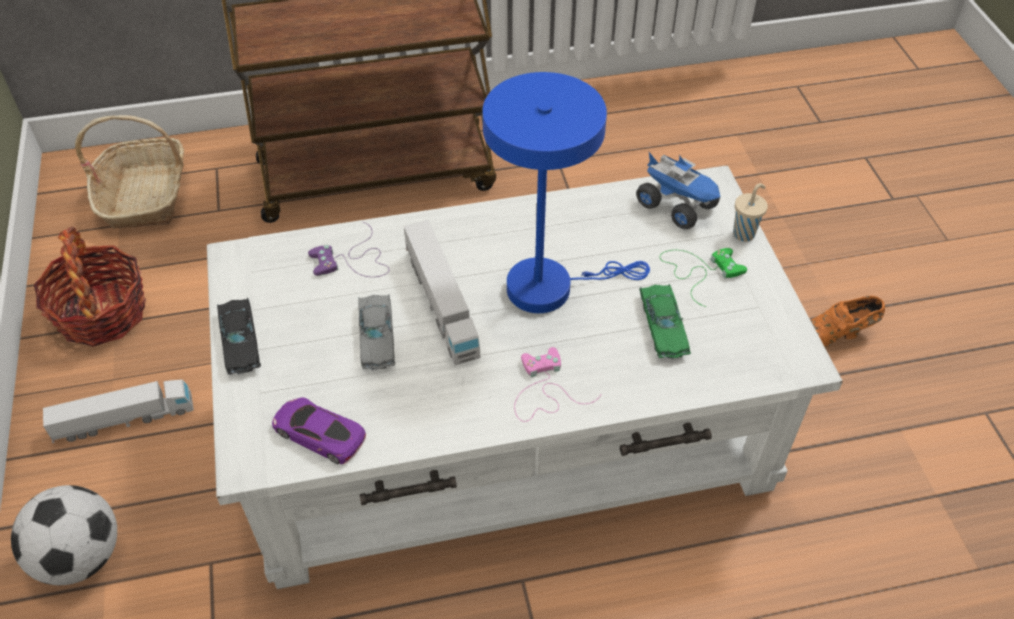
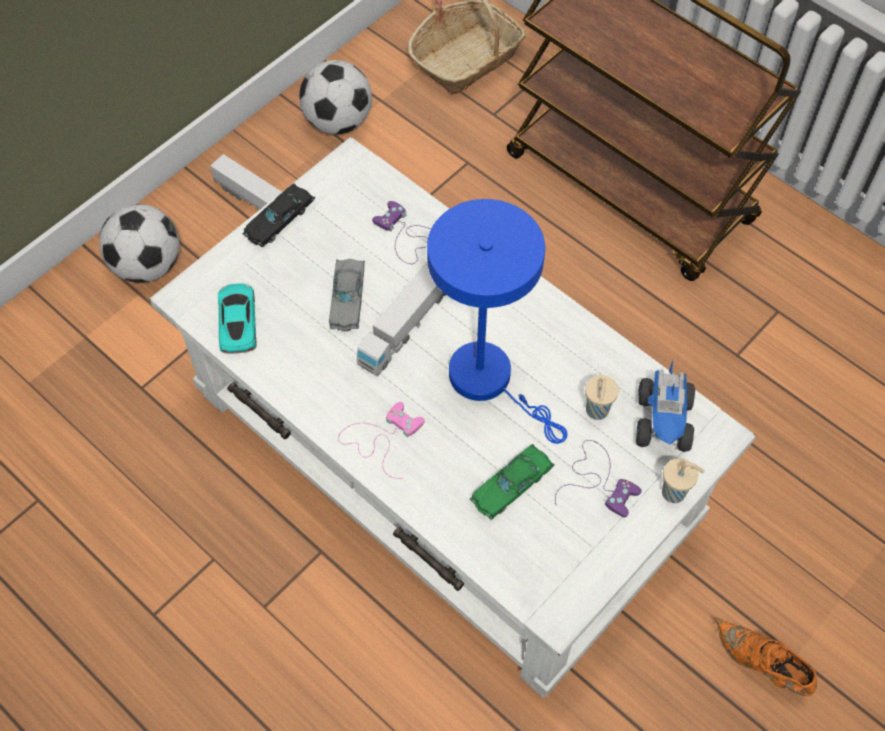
camera: 55 degrees right, 10 degrees up
(101, 313) = (338, 121): basket -> football
(319, 433) = (237, 321): purple toy car -> turquoise toy car
(377, 336) = (347, 298): grey toy car -> grey toy car turned 45 degrees counterclockwise
(636, 238) = (597, 412): none -> beige cup
(699, 270) = (598, 480): green game controller -> purple game controller

